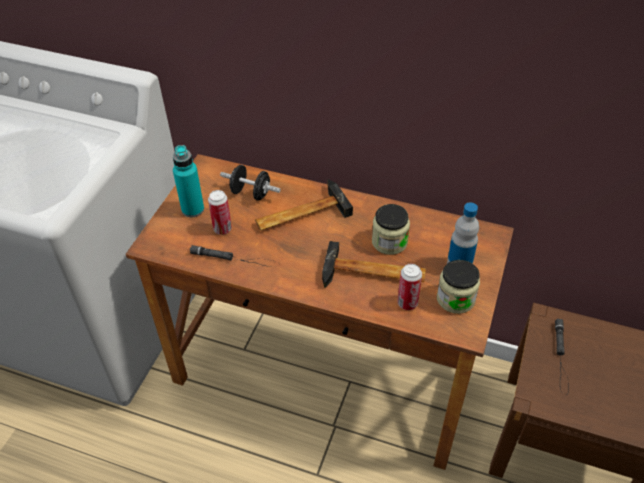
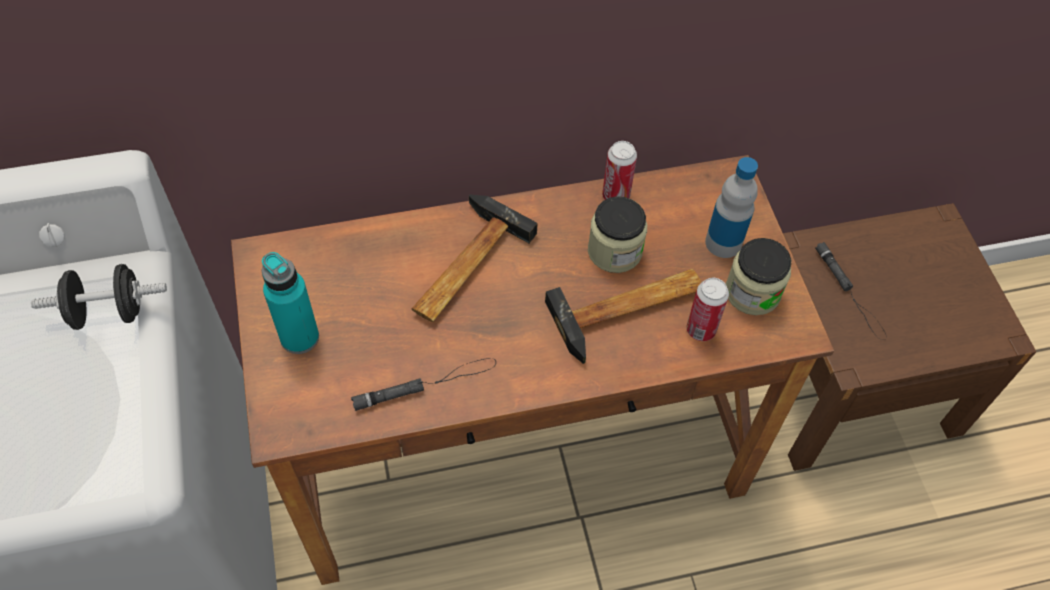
camera: 35 degrees left, 10 degrees up
(222, 229) = (370, 347): can -> can (615, 196)
(251, 193) = (367, 268): black dumbbell -> black dumbbell (108, 312)

